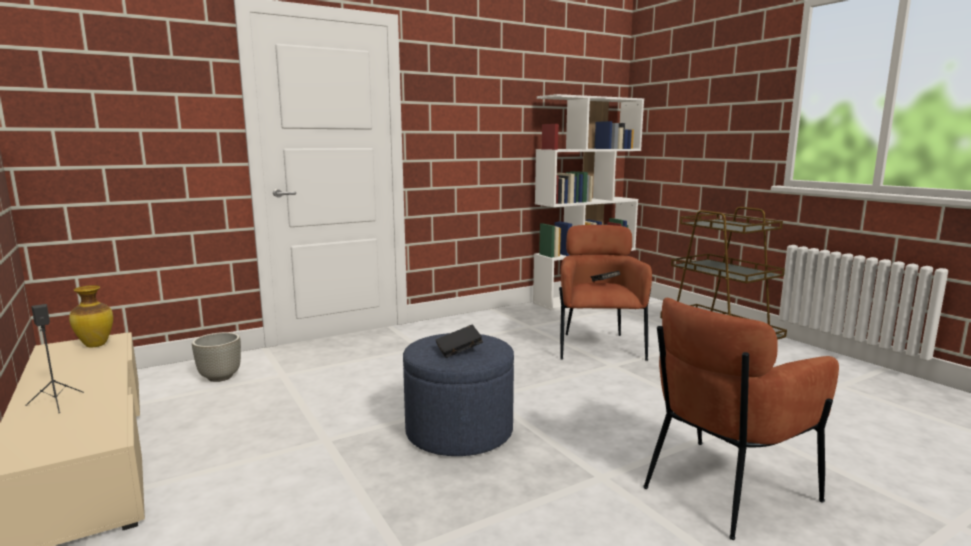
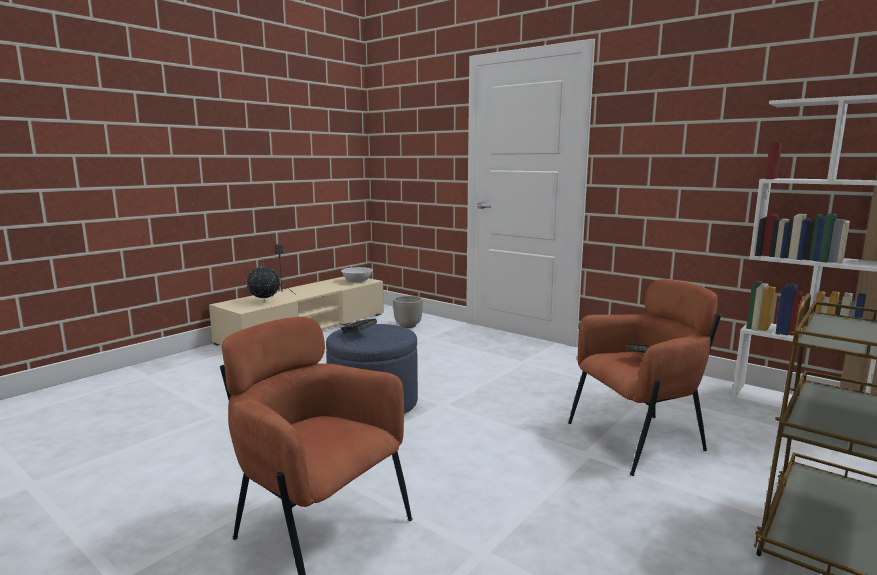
camera: 70 degrees right, 0 degrees up
(85, 420) = (265, 302): none -> globe
(95, 345) = (357, 281): vase -> white bowl

